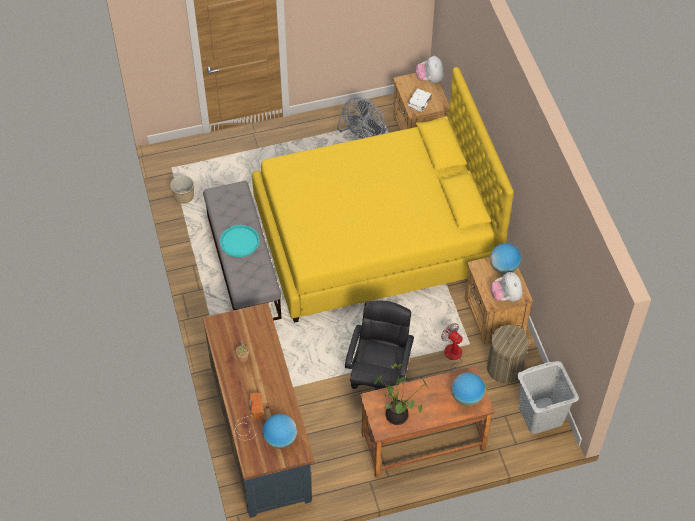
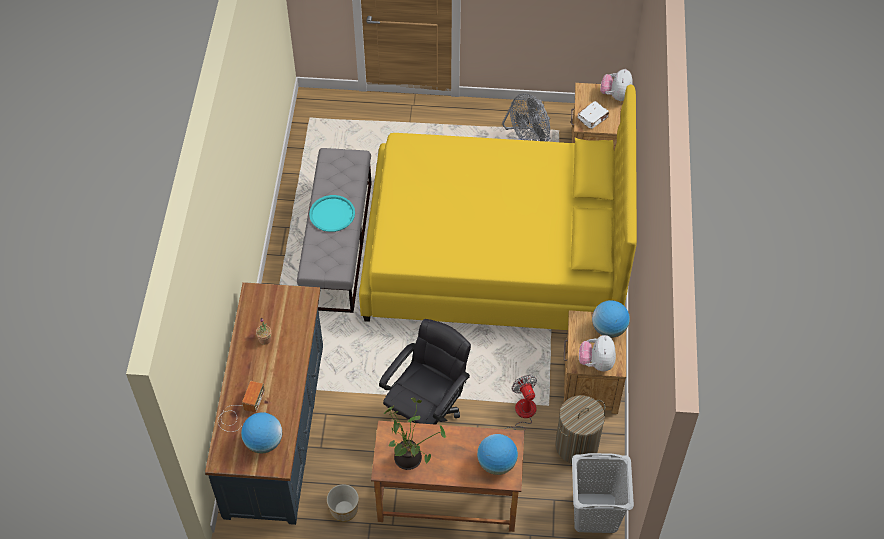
camera: 20 degrees right, 0 degrees up
(184, 196) = (309, 151): planter -> planter (344, 510)

